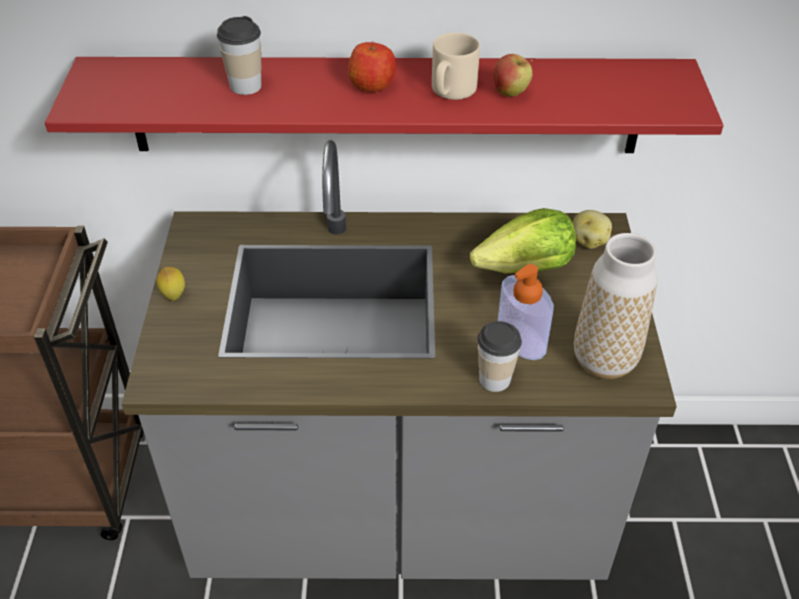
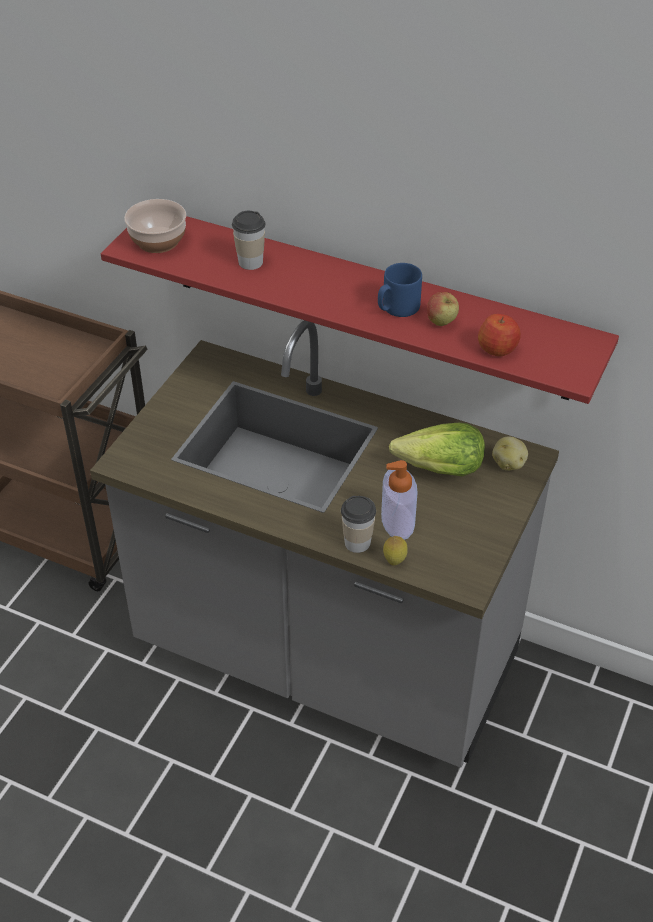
camera: 25 degrees right, 0 degrees up
(113, 90) = (158, 240): none -> bowl
(174, 296) = (165, 405): lemon -> lemon (394, 561)
(372, 85) = (342, 287): apple -> apple (498, 348)
(451, 91) = (397, 308): beige mug -> blue mug
(604, 360) = (451, 558): vase -> none

